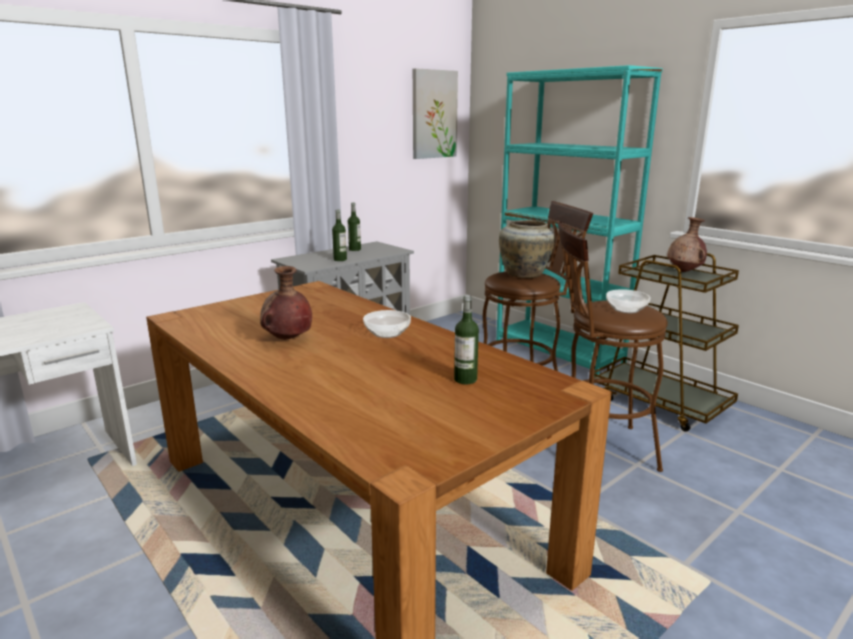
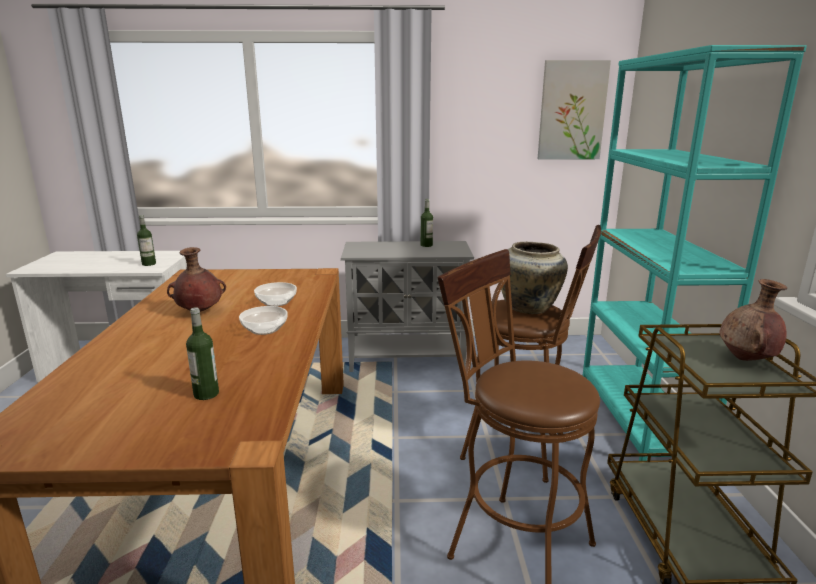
camera: 40 degrees right, 0 degrees up
(340, 259) = (391, 252): bottle -> bottle (149, 264)
(626, 310) = (540, 384): bowl -> bowl (276, 303)

